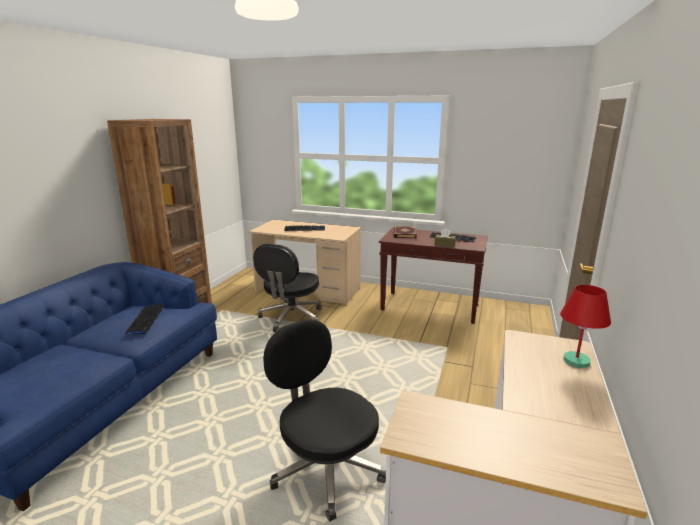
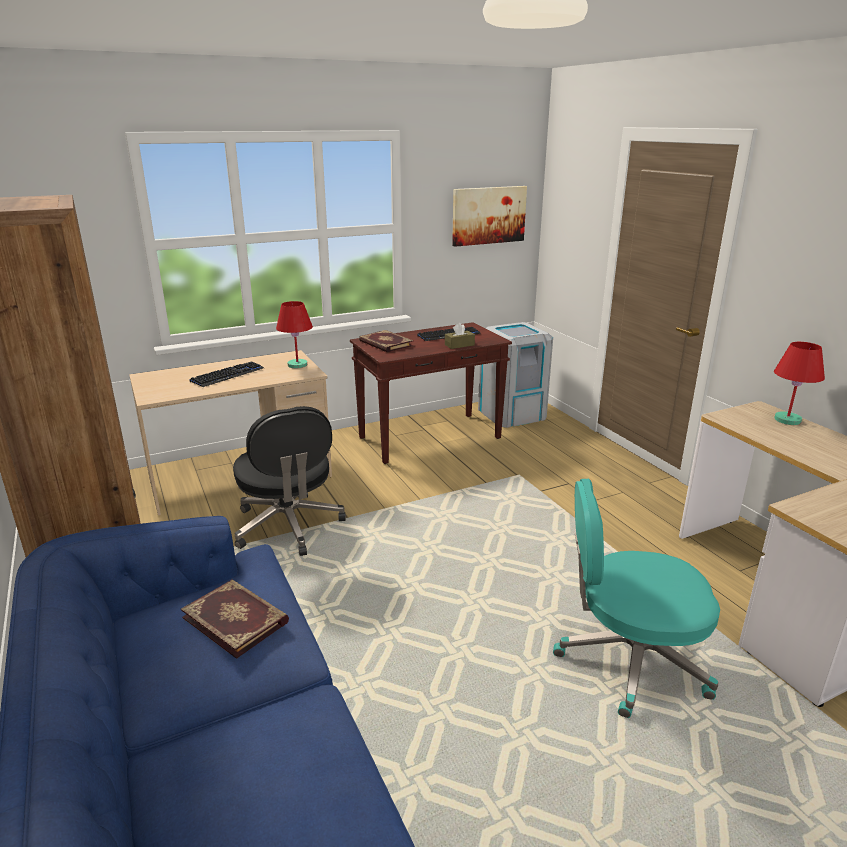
camera: 45 degrees left, 5 degrees up
(145, 320) = (236, 619): keyboard -> book
(325, 468) = (629, 660): black office chair -> turquoise office chair
(342, 233) = (297, 365): none -> red table lamp
(510, 313) = (511, 413): none -> grey trash can
(519, 159) = (488, 215): none -> picture

